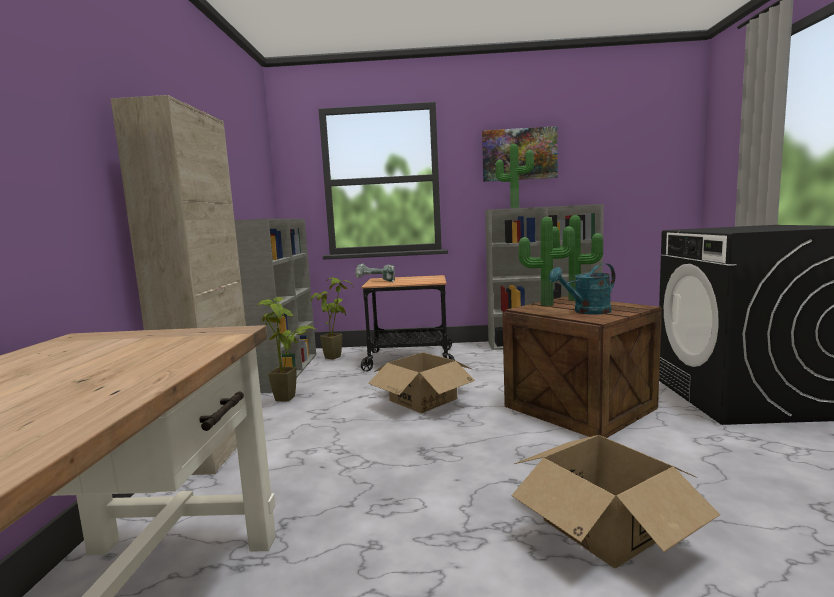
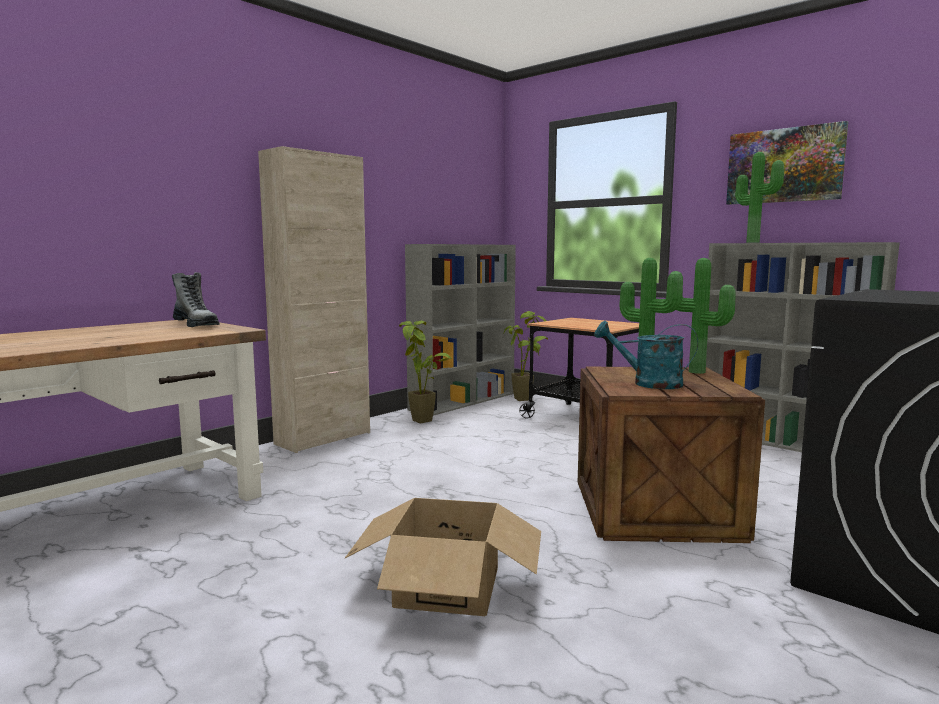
camera: 40 degrees right, 0 degrees up
(134, 338) = (196, 325): none -> boot
(375, 282) = (557, 321): power drill -> none
(423, 399) = (521, 454): cardboard box -> none

